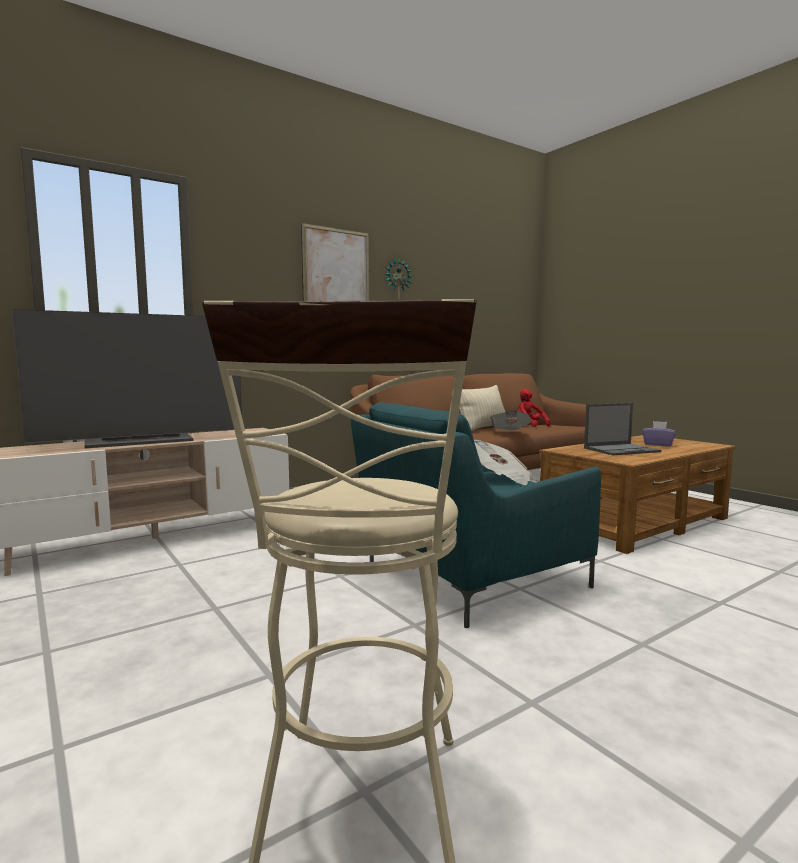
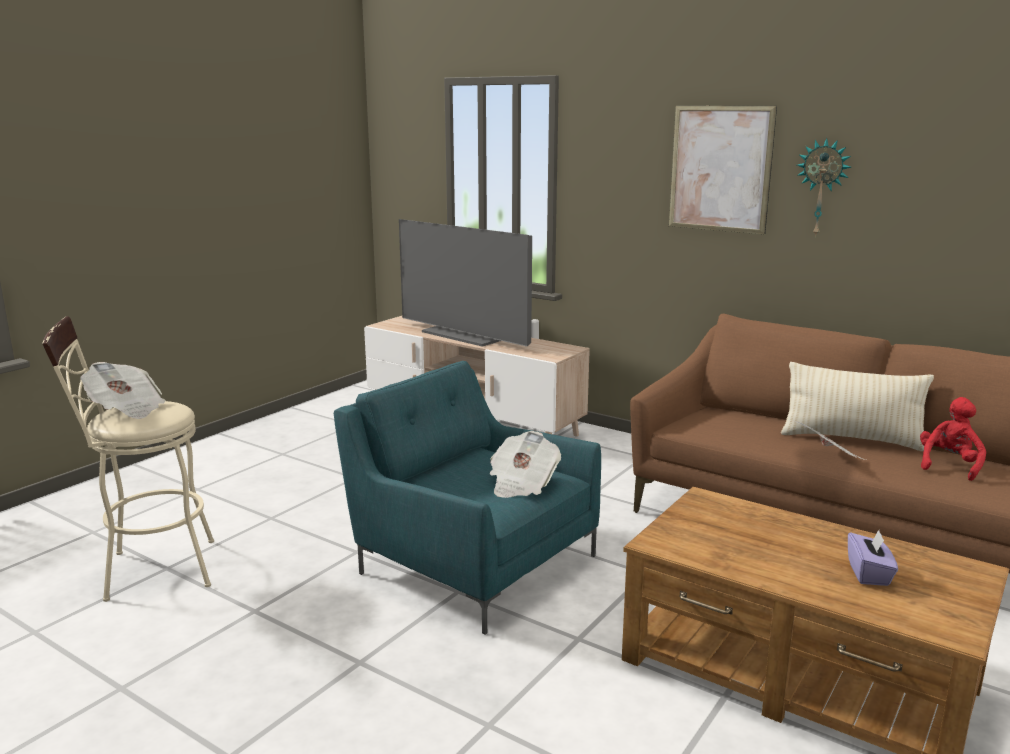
camera: 70 degrees right, 10 degrees up
(337, 495) = (126, 409): none -> newspaper
(622, 450) = (760, 541): laptop -> none

